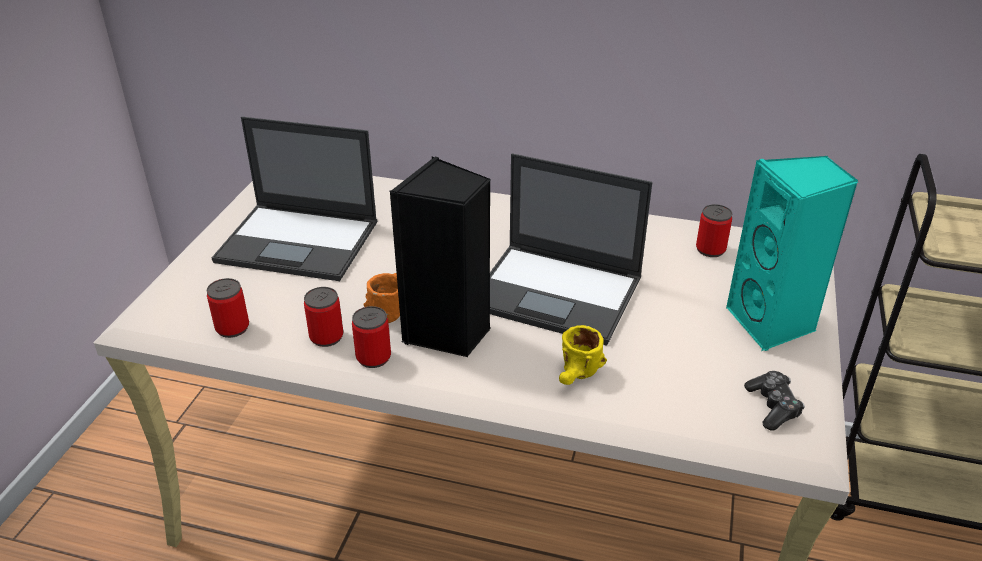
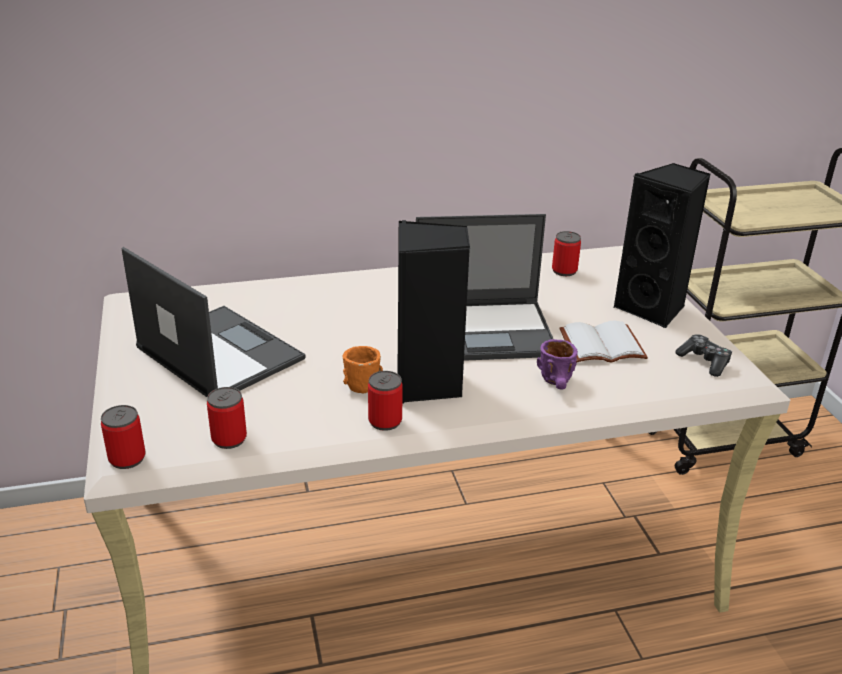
camera: 30 degrees left, 5 degrees down
(300, 242) = (218, 352): laptop -> laptop turned 120 degrees counterclockwise
(326, 337) = (326, 419): can -> can (127, 458)
(578, 377) = (559, 384): yellow mug -> purple mug
(670, 347) = (602, 344): none -> white book
(772, 324) = (653, 309): turquoise speaker -> black speaker

